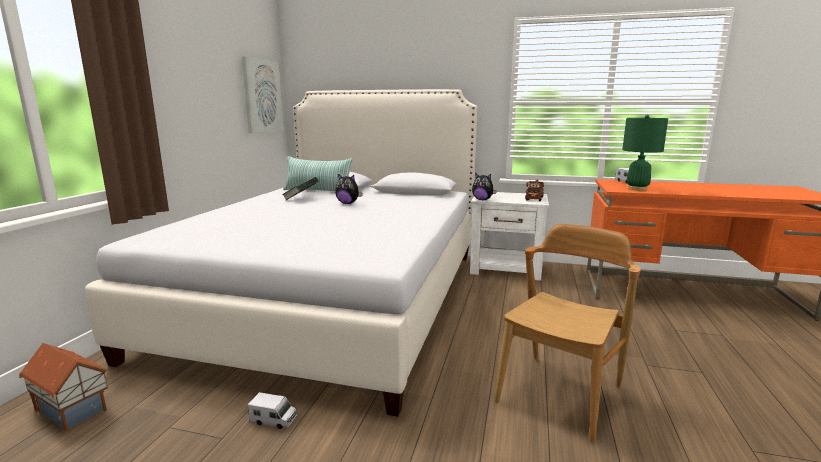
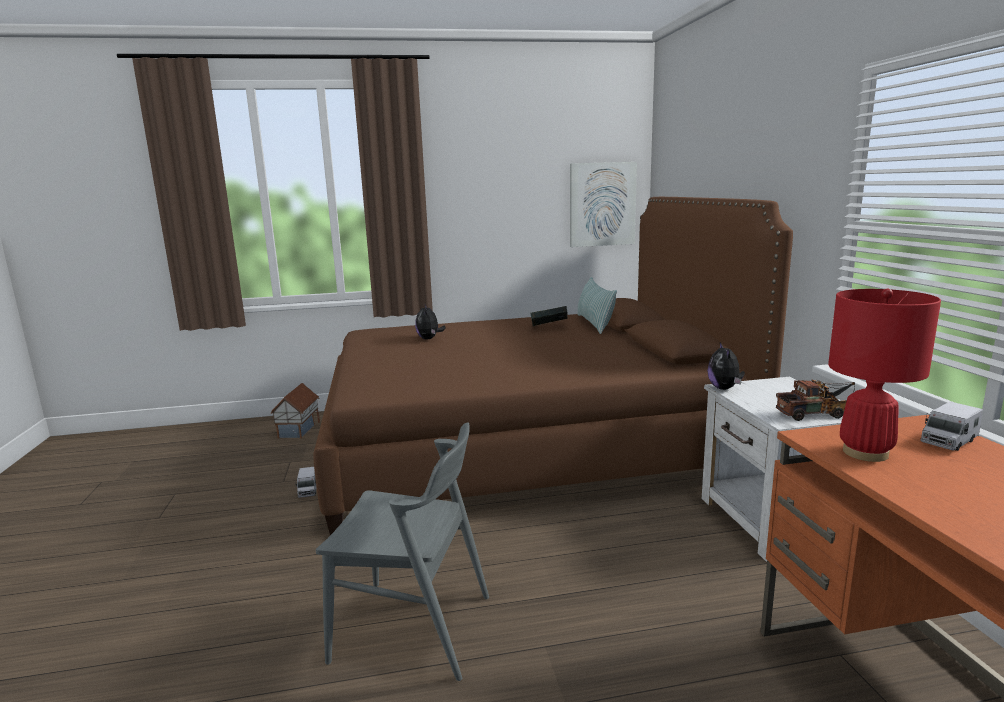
camera: 65 degrees right, 0 degrees up
(335, 297) = (526, 445): white bed -> brown bed
(348, 203) = (556, 343): plush toy -> plush toy (429, 339)
(560, 394) = (413, 628): brown chair -> grey chair
(637, 189) = (865, 452): green table lamp -> red table lamp

